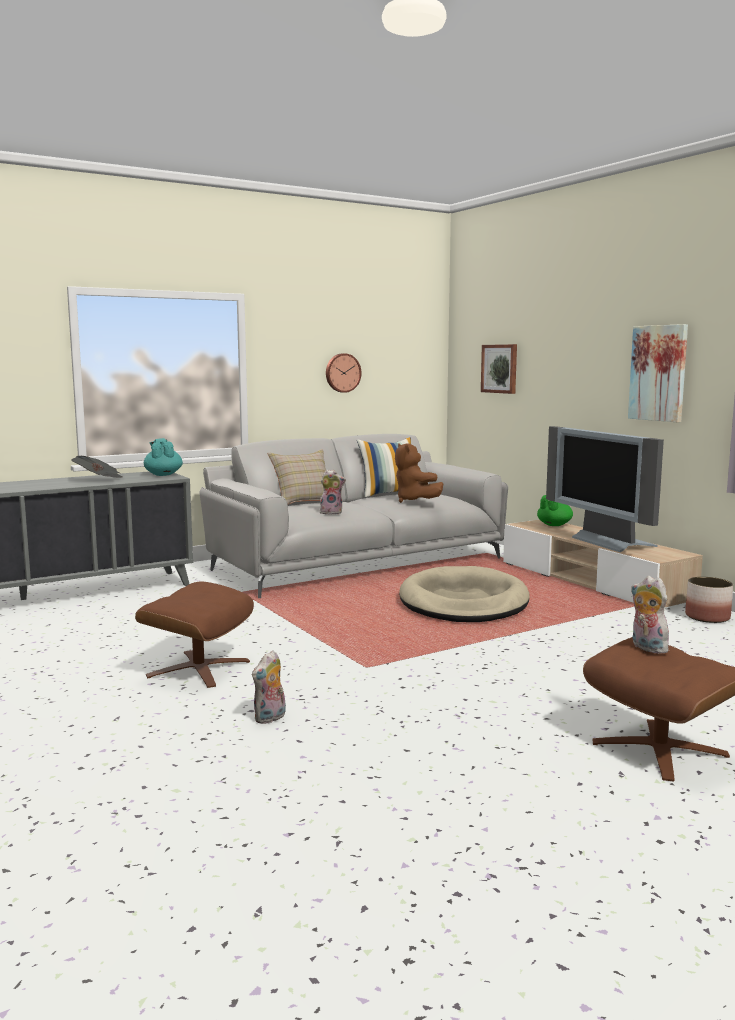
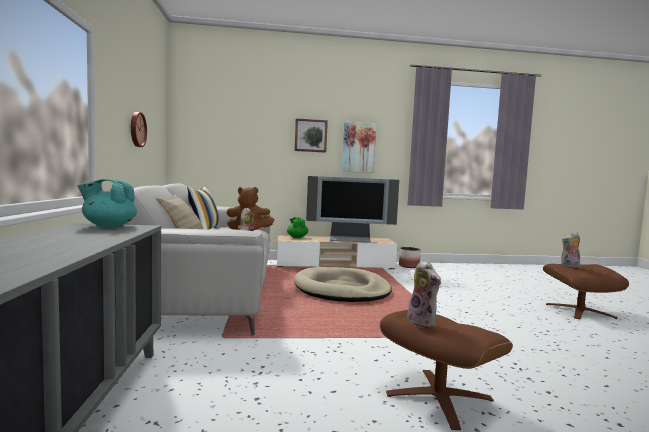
camera: 65 degrees left, 5 degrees down
(99, 480) = (74, 240): newspaper -> none
(270, 718) = (564, 387): plush toy -> plush toy (423, 322)
(500, 368) = (230, 140): picture -> picture (310, 135)

